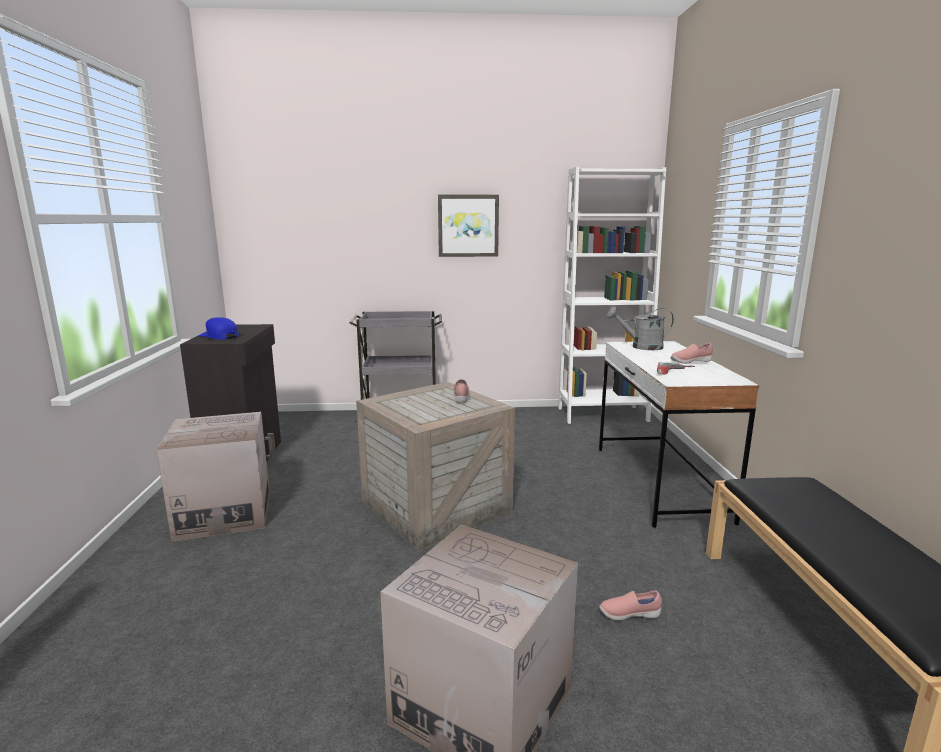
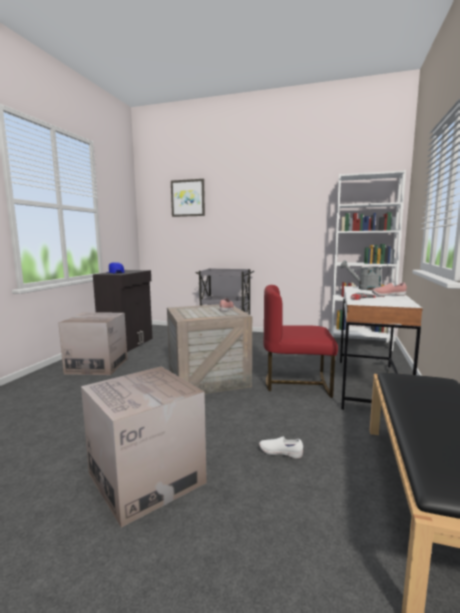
camera: 20 degrees right, 5 degrees down
(468, 226) = (273, 216): picture -> picture (188, 198)
(568, 495) = (297, 383): none -> red chair
(629, 614) = (280, 453): pink shoe -> white shoe

